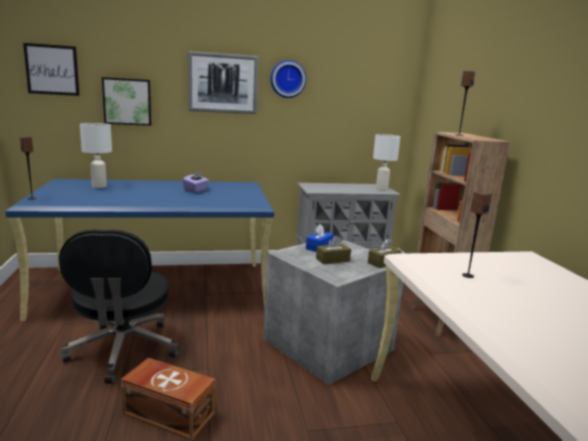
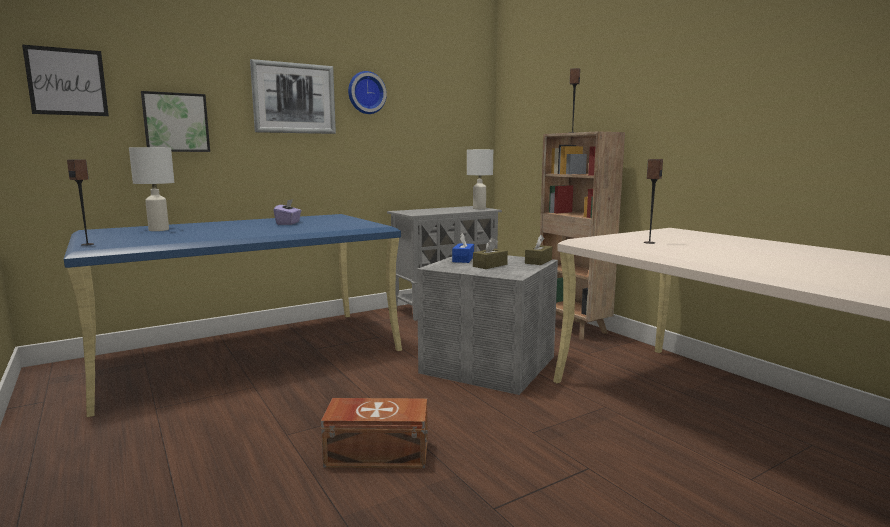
camera: 20 degrees left, 5 degrees down
(123, 350) = (265, 415): black office chair -> none

